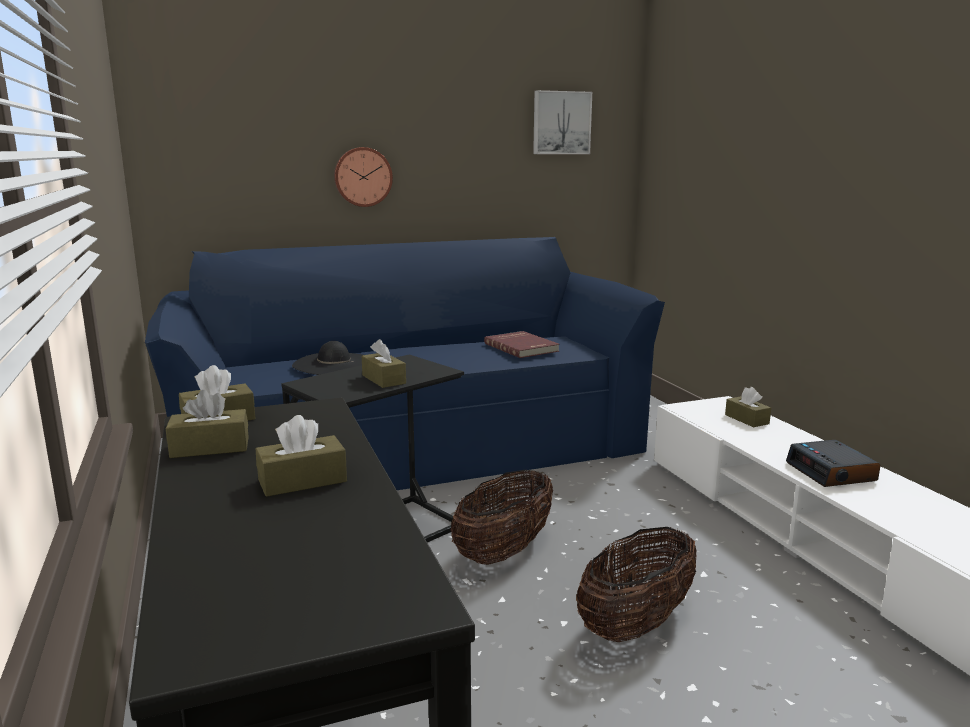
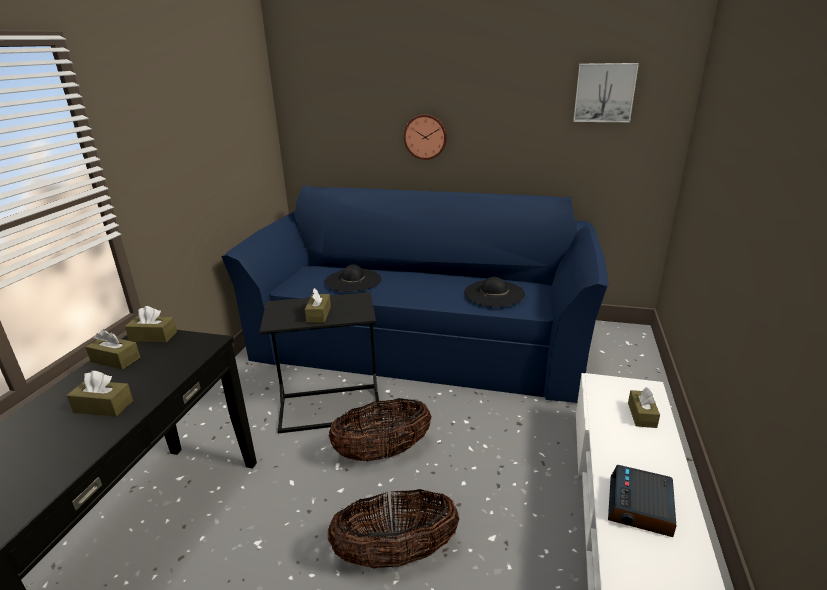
camera: 35 degrees right, 10 degrees up
(522, 347) = (494, 293): red book -> black hat

